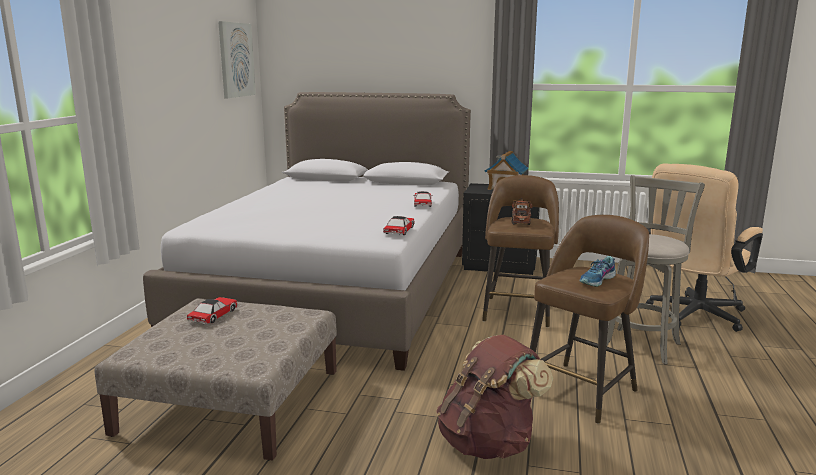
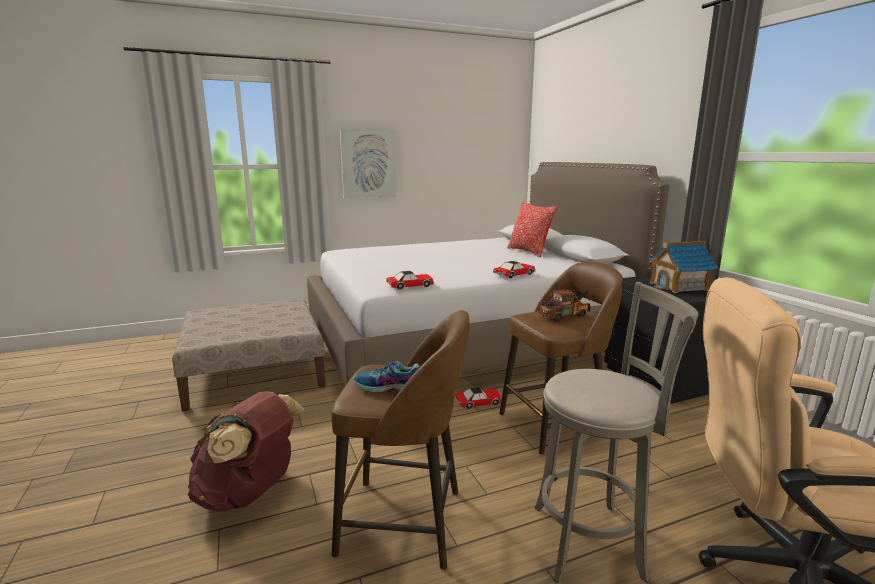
camera: 55 degrees right, 0 degrees up
(213, 315) = (271, 309): toy car -> toy car (478, 402)
(236, 60) = (490, 132): picture -> picture (368, 164)
(359, 186) = (529, 252): none -> pillow

